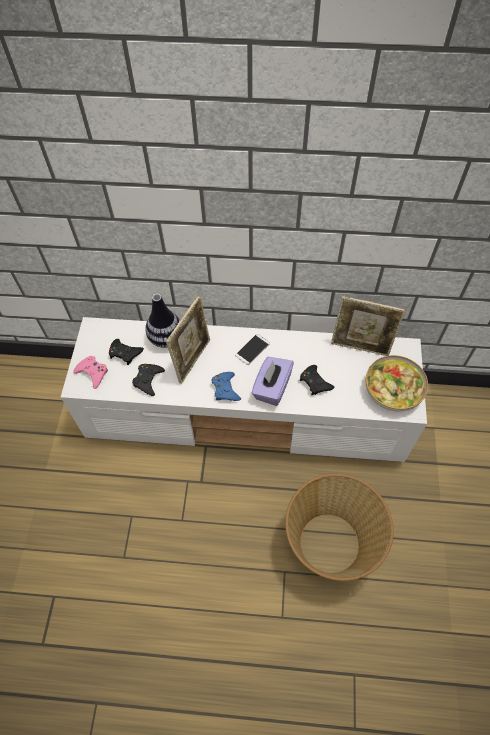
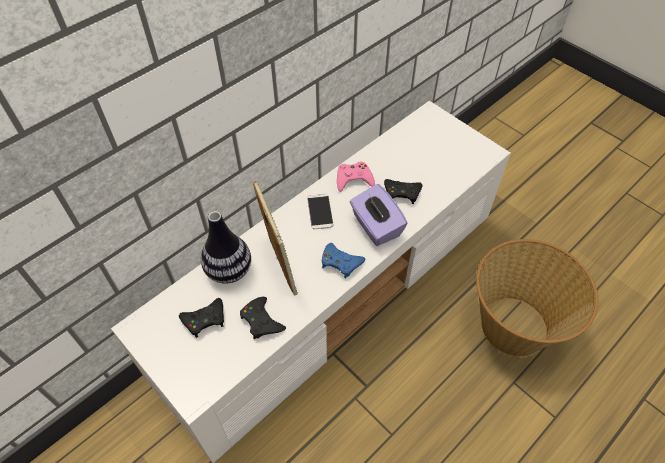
camera: 50 degrees left, 5 degrees down
(92, 373) = (194, 368): pink game controller -> pink game controller (353, 179)
(360, 347) = (398, 139): picture frame -> none
(393, 390) = (460, 149): bowl -> none

